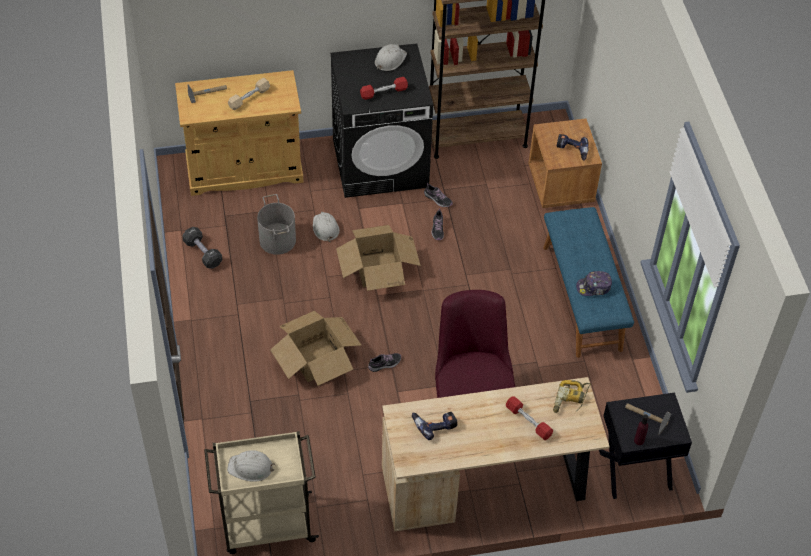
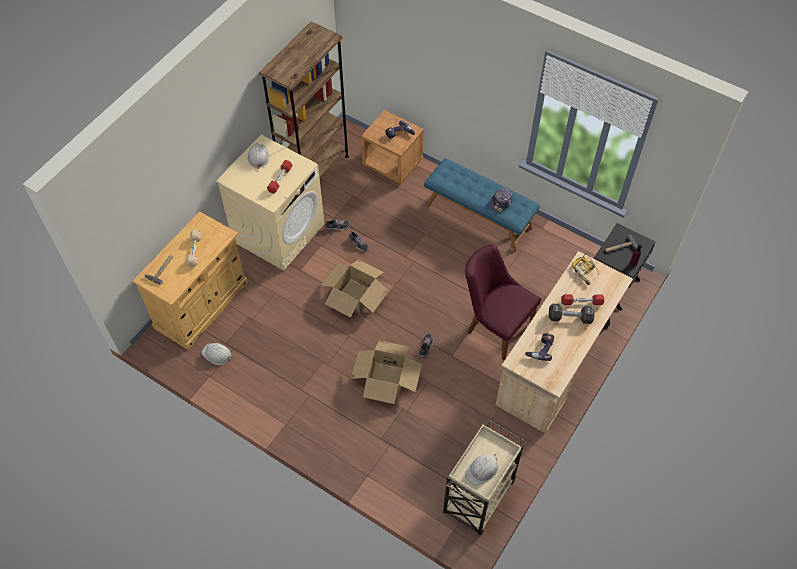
camera: 45 degrees left, 5 degrees up
(203, 253) = (241, 378): black dumbbell -> black dumbbell (570, 317)
(277, 240) = (276, 330): grey bucket -> none
(325, 228) = (295, 298): white hard hat -> white hard hat (217, 354)
(381, 163) = (279, 232): black washing machine -> beige washing machine

